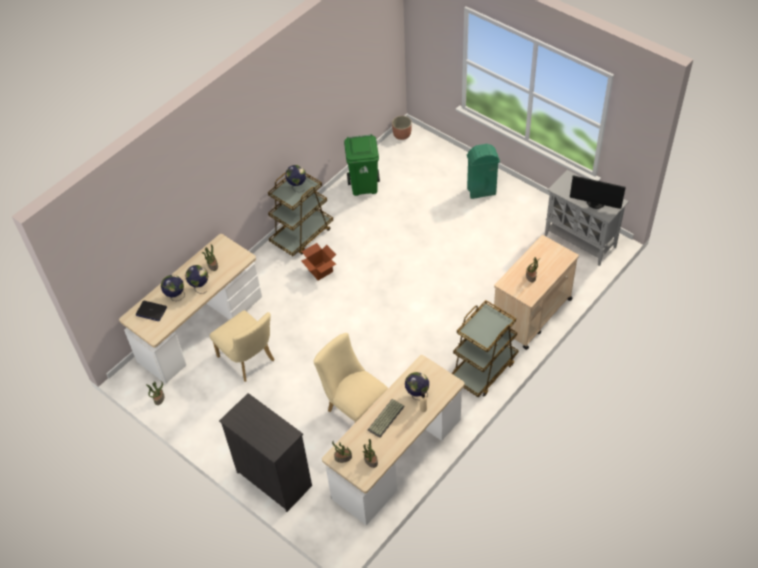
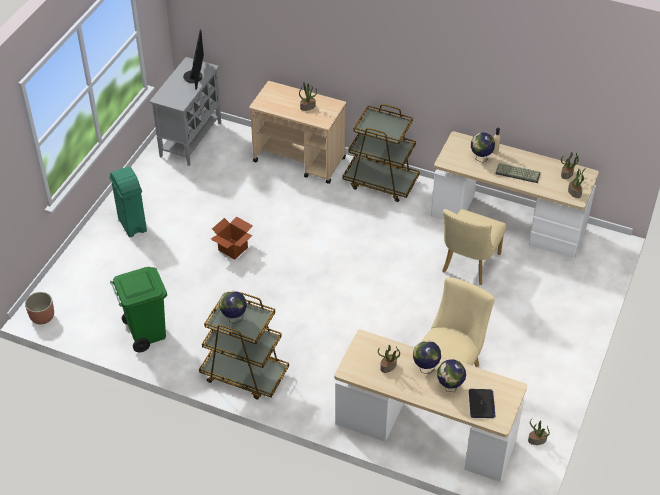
camera: 110 degrees left, 5 degrees down
(274, 478) = (576, 307): black dresser -> none
(320, 270) = (296, 341): cardboard box -> cardboard box (233, 249)

